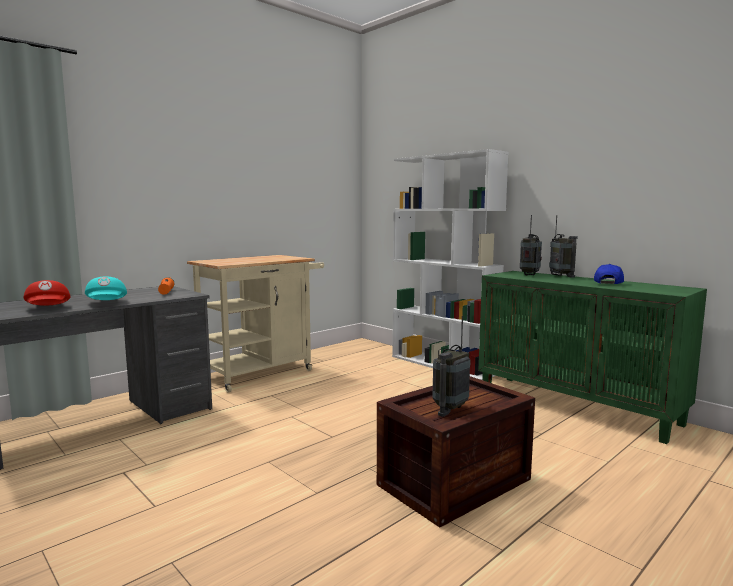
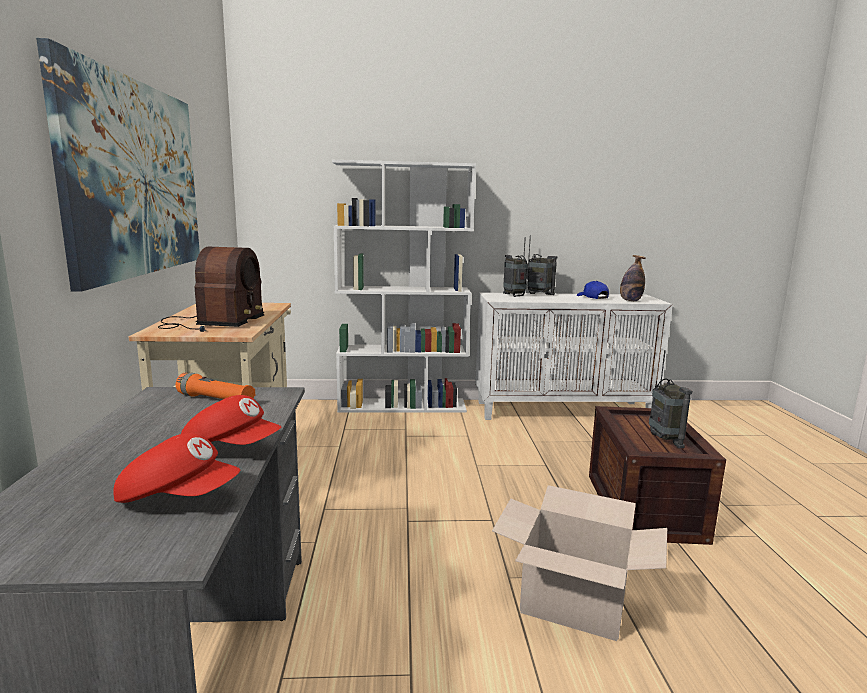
camera: 50 degrees left, 5 degrees up
(107, 303) = (232, 448): turquoise cap -> red cap
(220, 178) = (136, 179): none -> picture
(234, 260) = (211, 323): none -> radio
(266, 489) = (573, 602): none -> cardboard box
(577, 406) = (563, 410): green cabinet -> white cabinet
(641, 289) = (630, 300): none -> bottle

